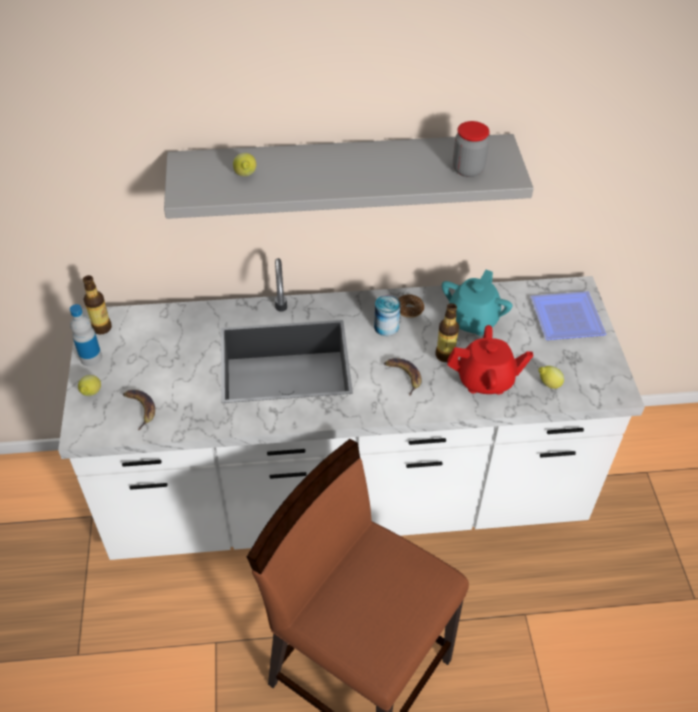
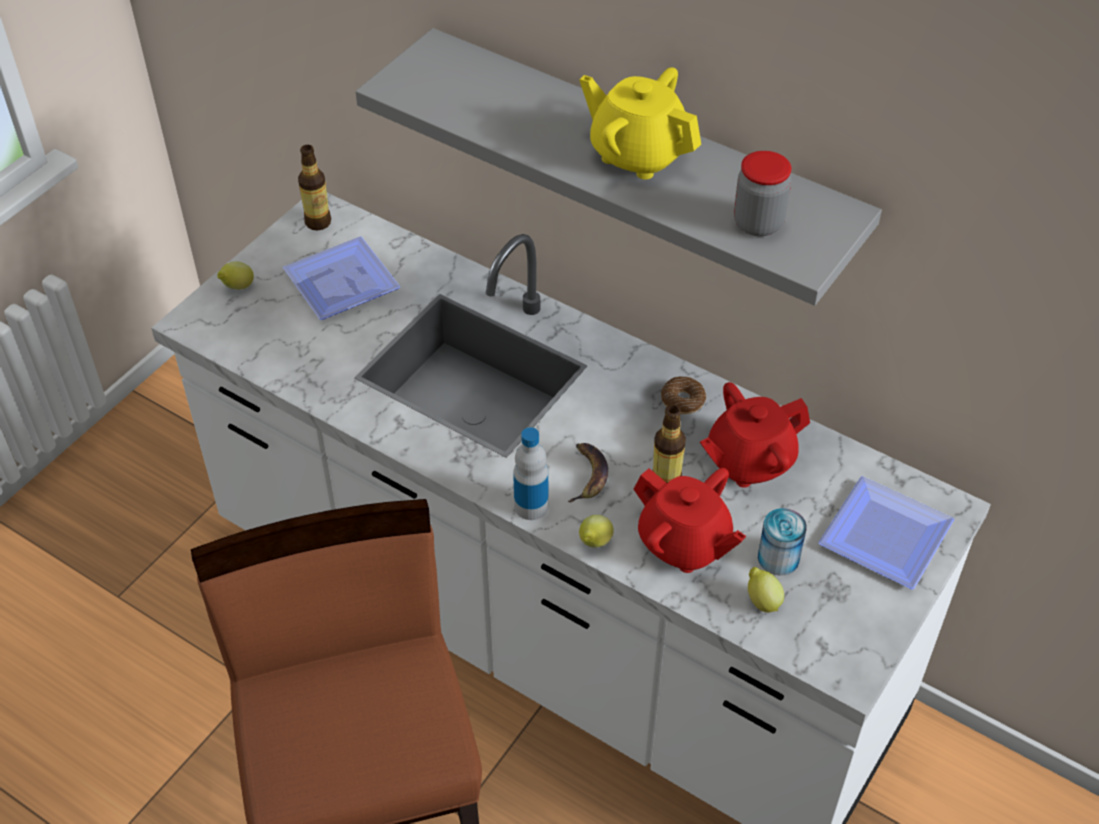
camera: 40 degrees right, 0 degrees up
(91, 358) = (275, 249): bottle -> bottle (531, 506)
(140, 408) = (267, 332): banana -> none
(154, 351) = (343, 279): none -> plate
(245, 176) = (482, 97): lemon -> lemon (594, 543)
(367, 165) = (637, 154): none -> yellow teapot
(386, 327) = (630, 404): can -> can (778, 558)
(472, 320) = (749, 461): turquoise teapot -> red teapot

